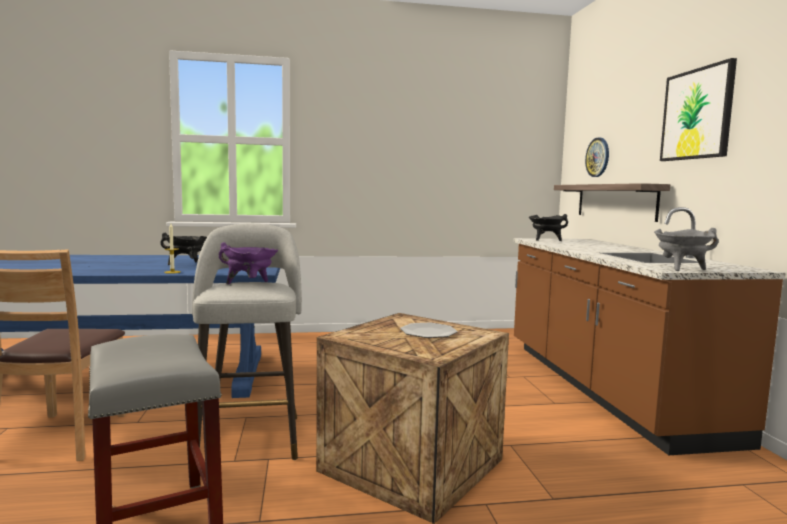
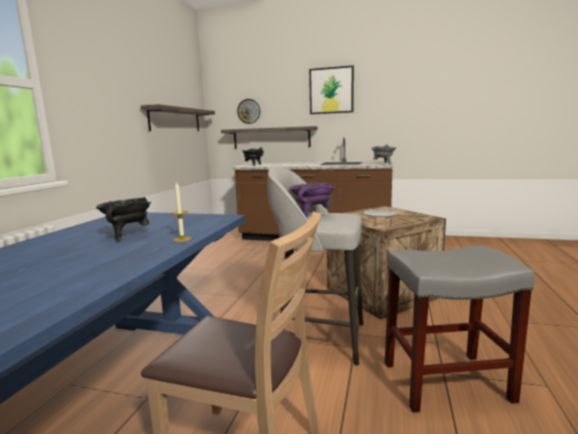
camera: 65 degrees left, 5 degrees up
(483, 170) = (175, 120): none -> shelf

